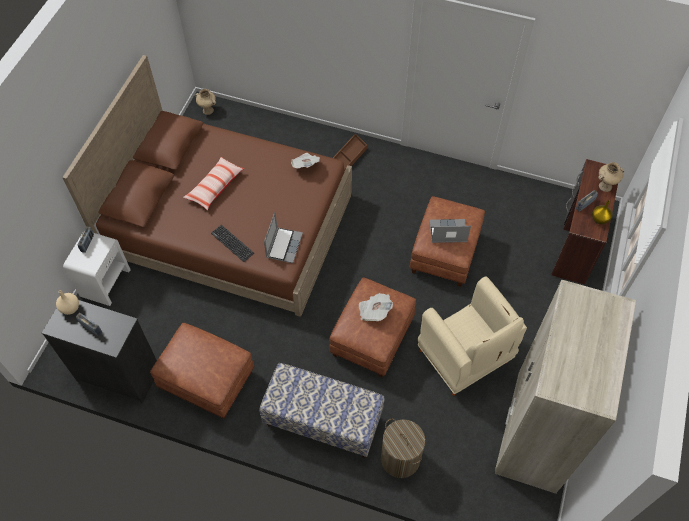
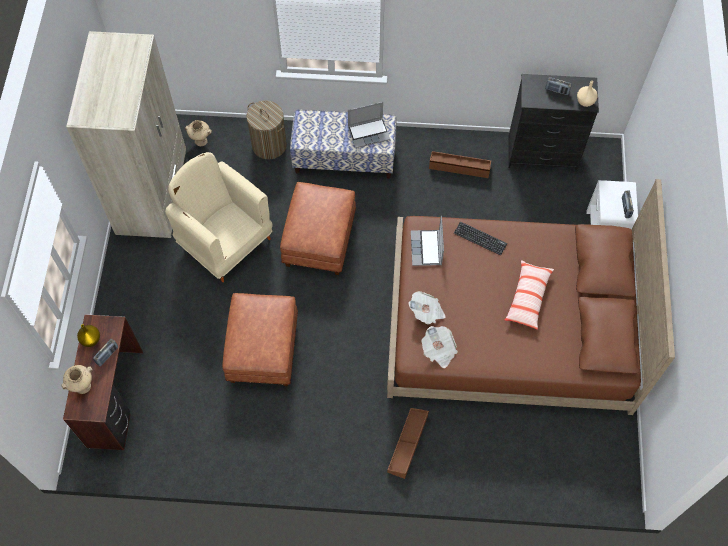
camera: 165 degrees right, 5 degrees up
(208, 110) = (611, 481): beige vase -> beige vase (200, 141)
(208, 380) = (459, 167): brown ottoman -> brown storage box
(374, 311) = (318, 218): newspaper -> newspaper (426, 312)
(447, 232) = (260, 321): laptop -> laptop (369, 133)

